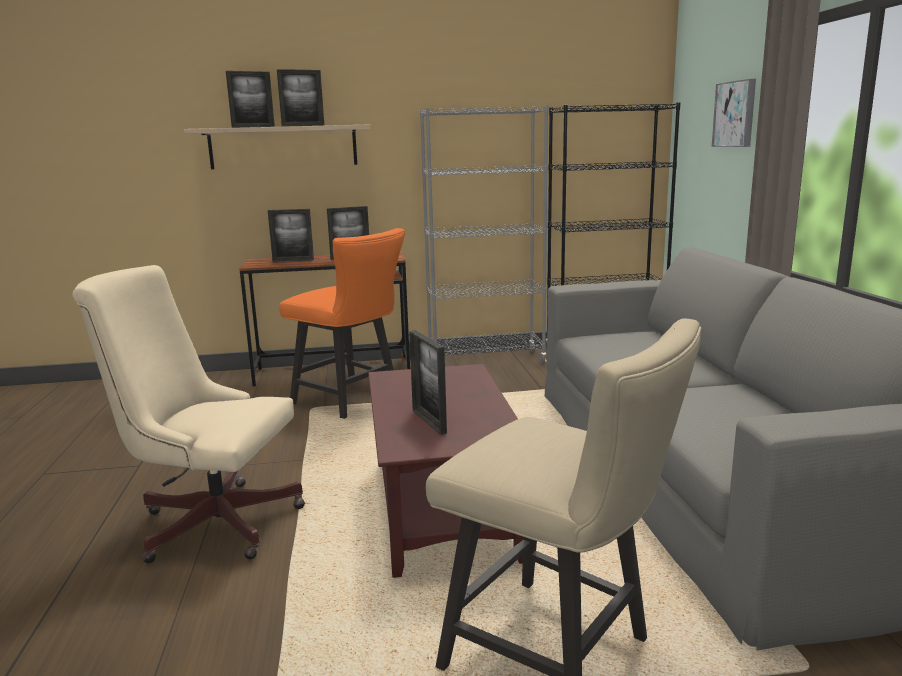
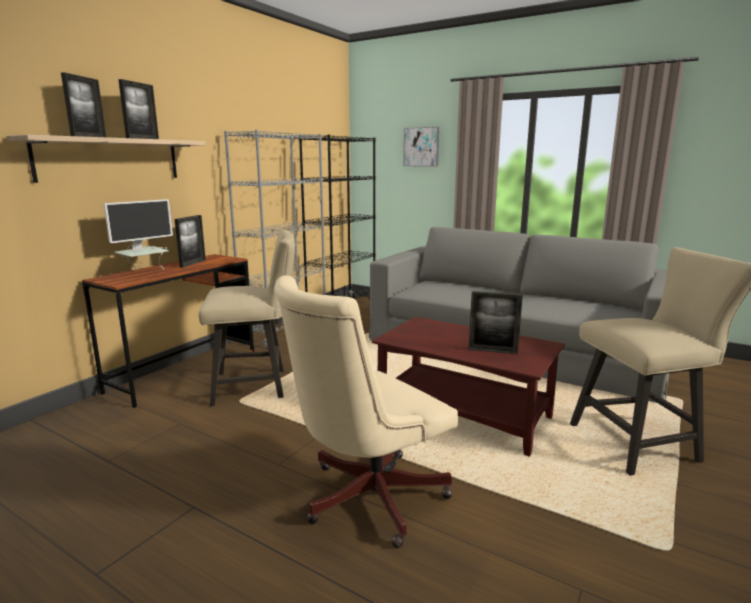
camera: 50 degrees left, 0 degrees up
(293, 260) = (145, 273): picture frame -> monitor
(352, 401) = (256, 385): orange chair -> beige chair

